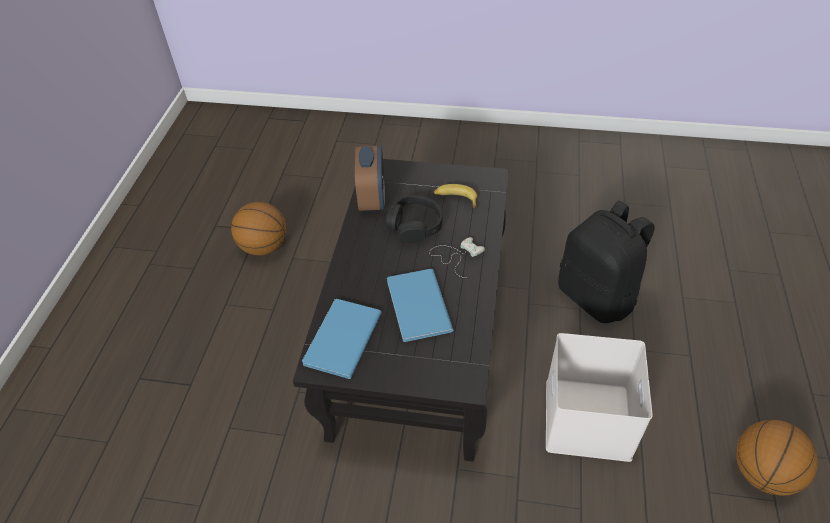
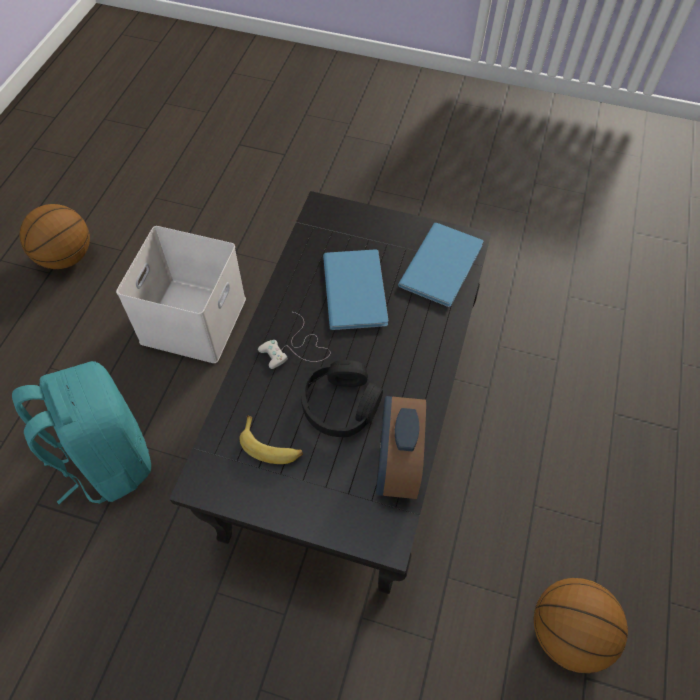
camera: 175 degrees left, 10 degrees up
(597, 297) = (107, 458): black backpack -> turquoise backpack

